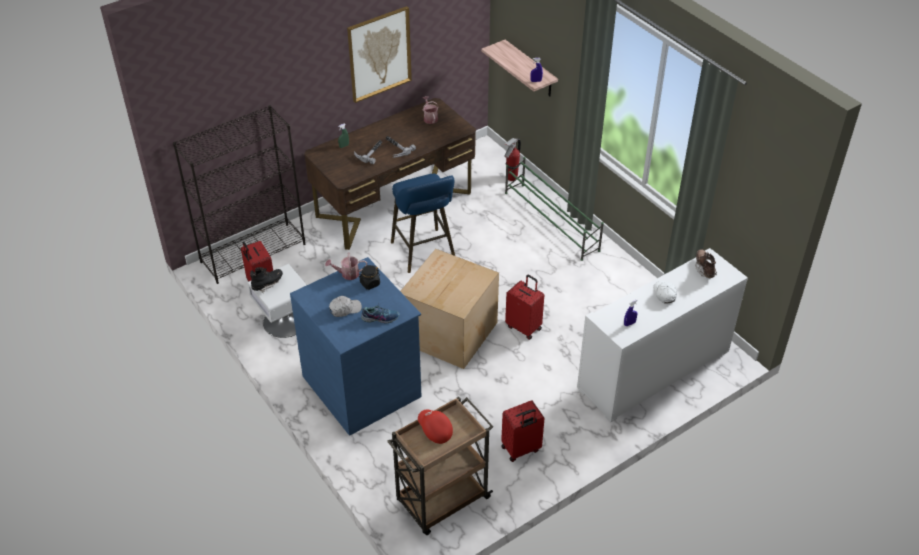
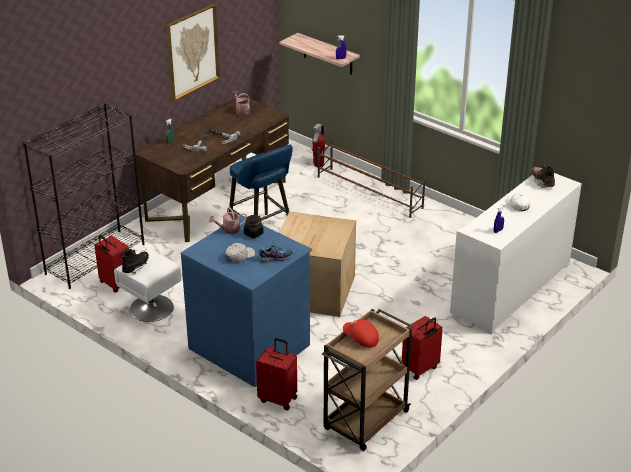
camera: 15 degrees left, 10 degrees down
(524, 327) = (381, 276): red suitcase -> red suitcase (278, 399)
(551, 222) = (369, 192): green shoe rack -> brown shoe rack

